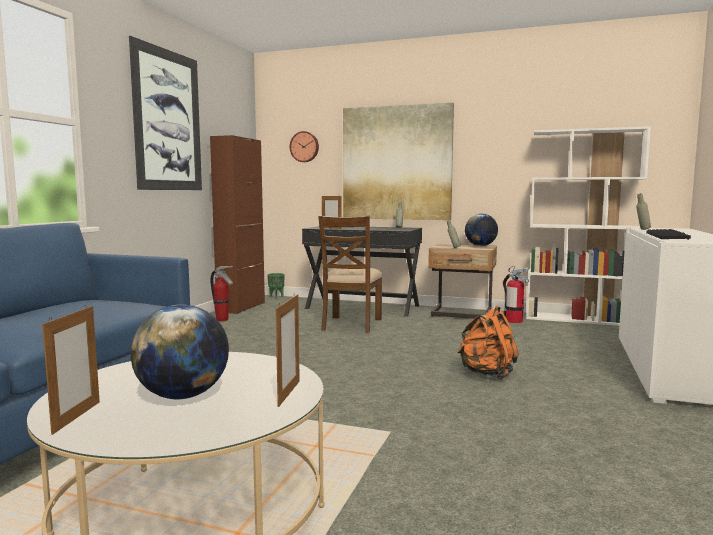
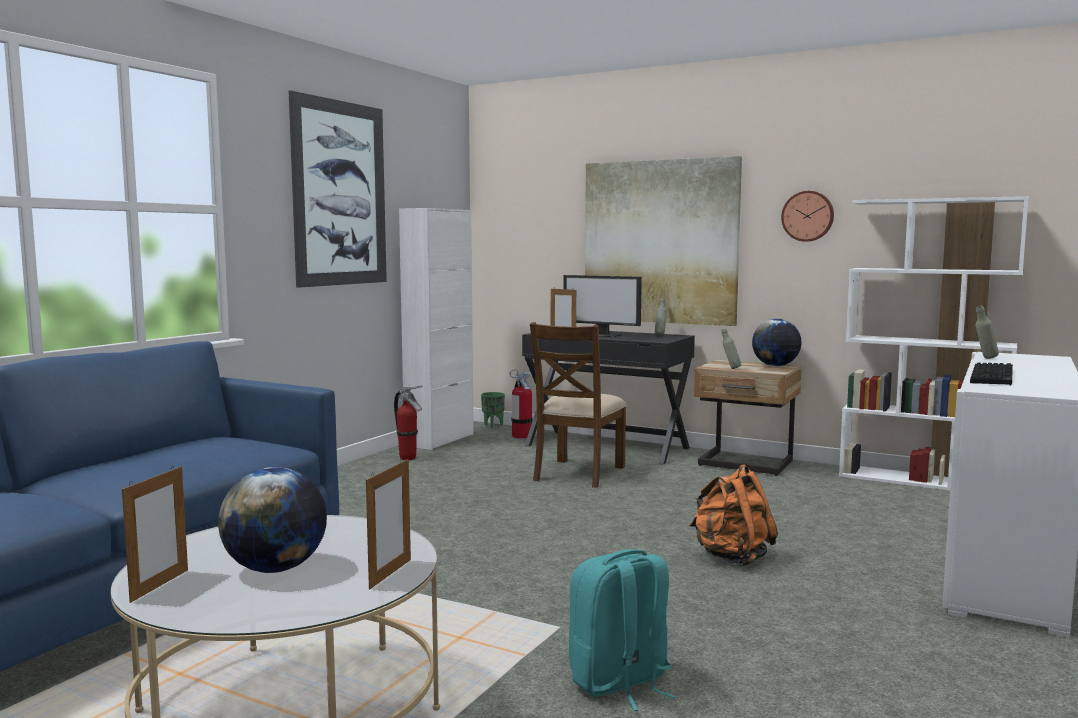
camera: 10 degrees right, 0 degrees up
(241, 307) = (439, 440): brown cabinet -> white cabinet
(304, 147) = (534, 216): wall clock -> wall clock (808, 216)
(358, 228) = (601, 335): none -> monitor
(457, 471) = (620, 683): none -> turquoise backpack
(513, 321) = (817, 478): fire extinguisher -> fire extinguisher (521, 436)

